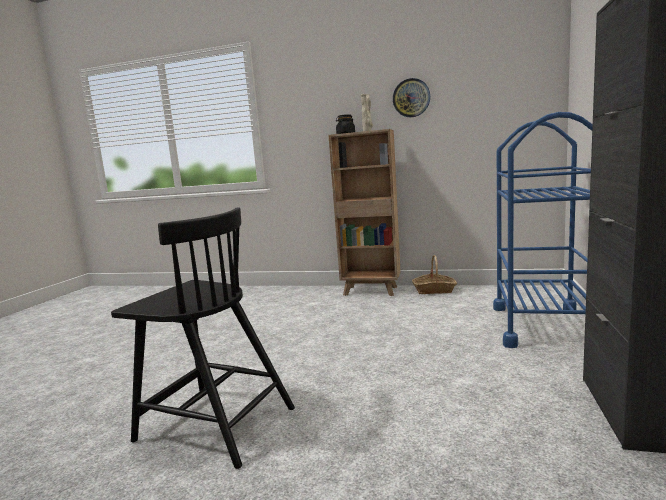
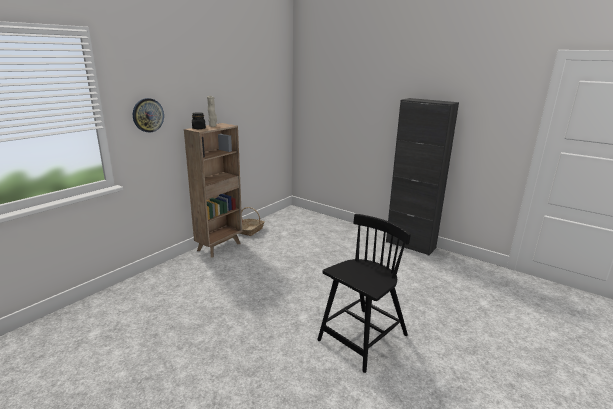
camera: 70 degrees left, 10 degrees up
(411, 98) = (227, 97): wall clock -> wall clock (148, 115)
(542, 326) = (334, 228): blue cart -> none

